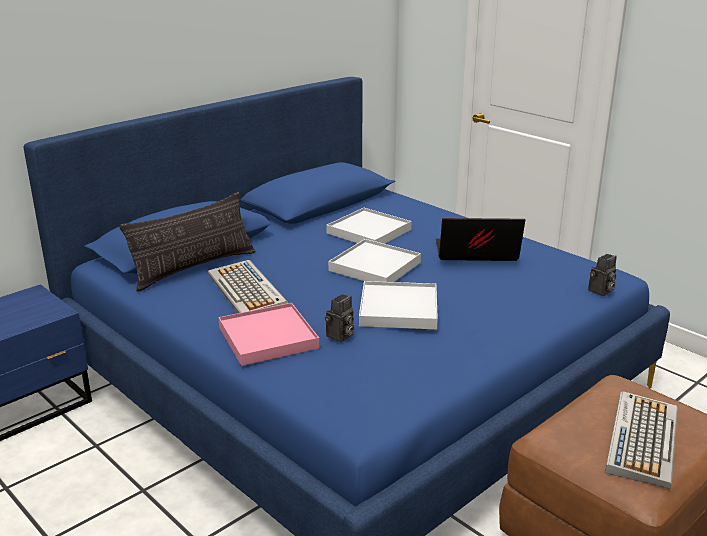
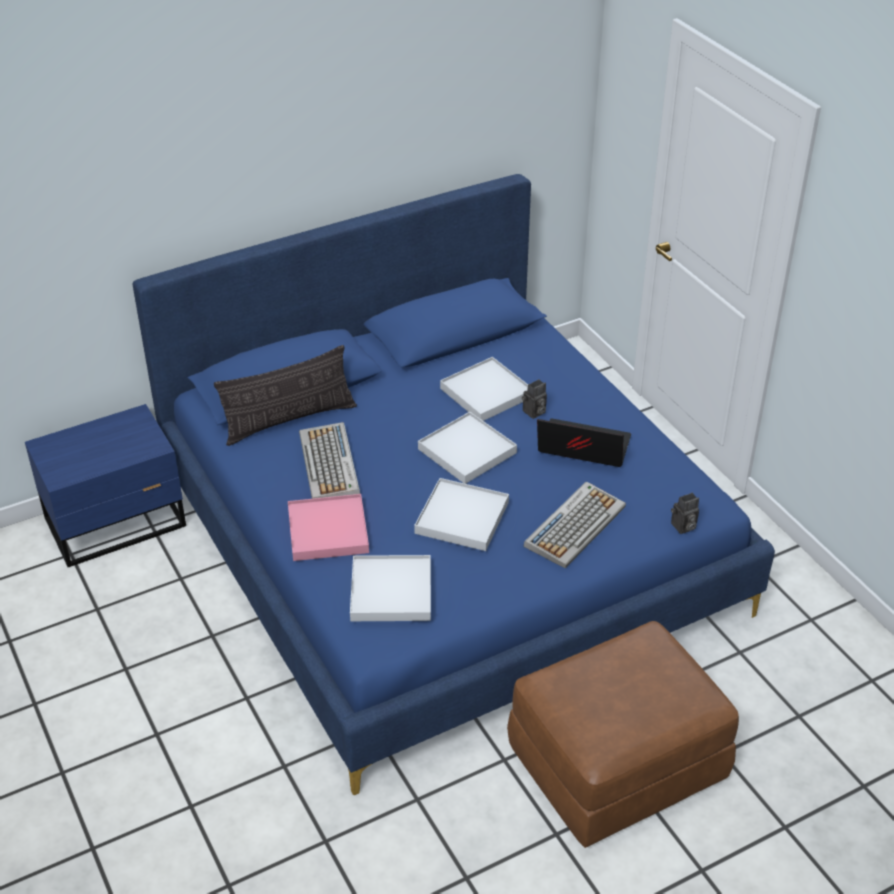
camera: 15 degrees right, 15 degrees up
(340, 336) = (392, 543): camera -> camera (534, 413)
(360, 373) = (391, 591): none -> white tray
(641, 439) = (629, 701): keyboard -> keyboard (575, 525)

